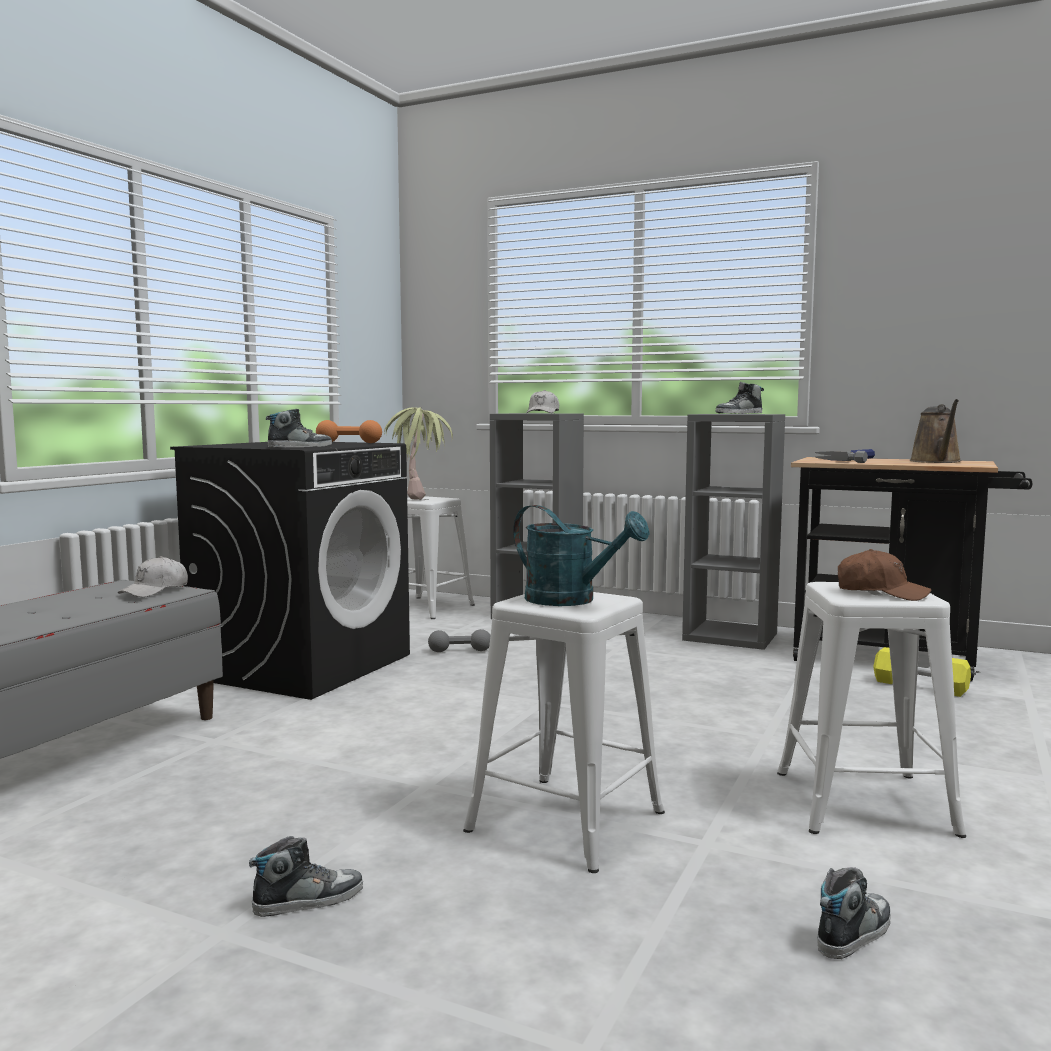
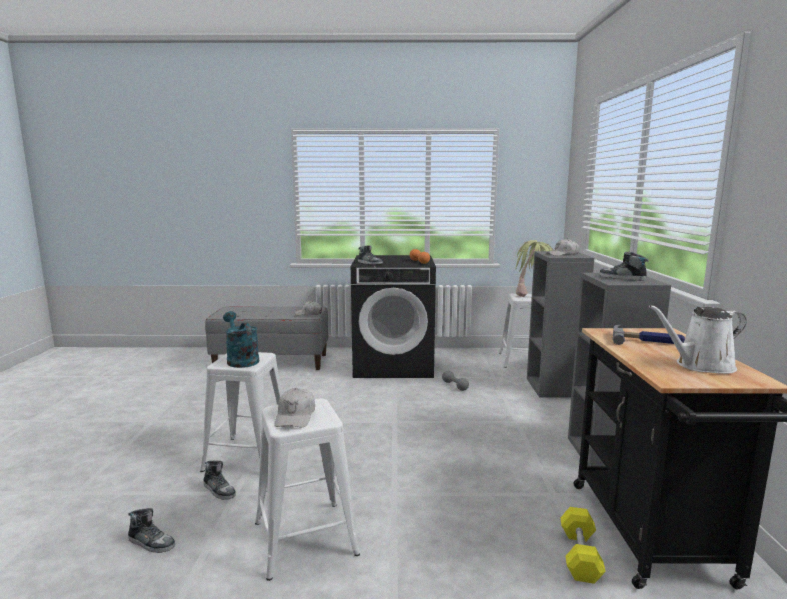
camera: 65 degrees right, 5 degrees up
(308, 900) = (173, 426): shoe -> shoe (219, 490)
(571, 600) = (241, 360): turquoise watering can -> turquoise watering can turned 135 degrees clockwise
(881, 593) = (295, 416): brown cap -> white cap
(936, 462) = (700, 366): brown watering can -> white watering can

